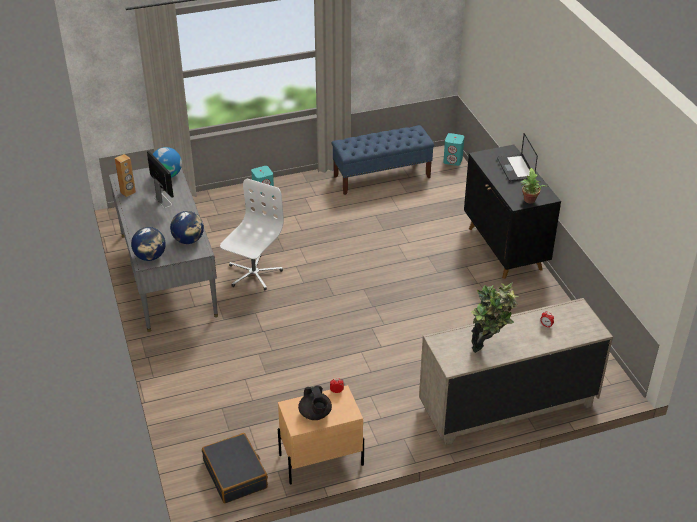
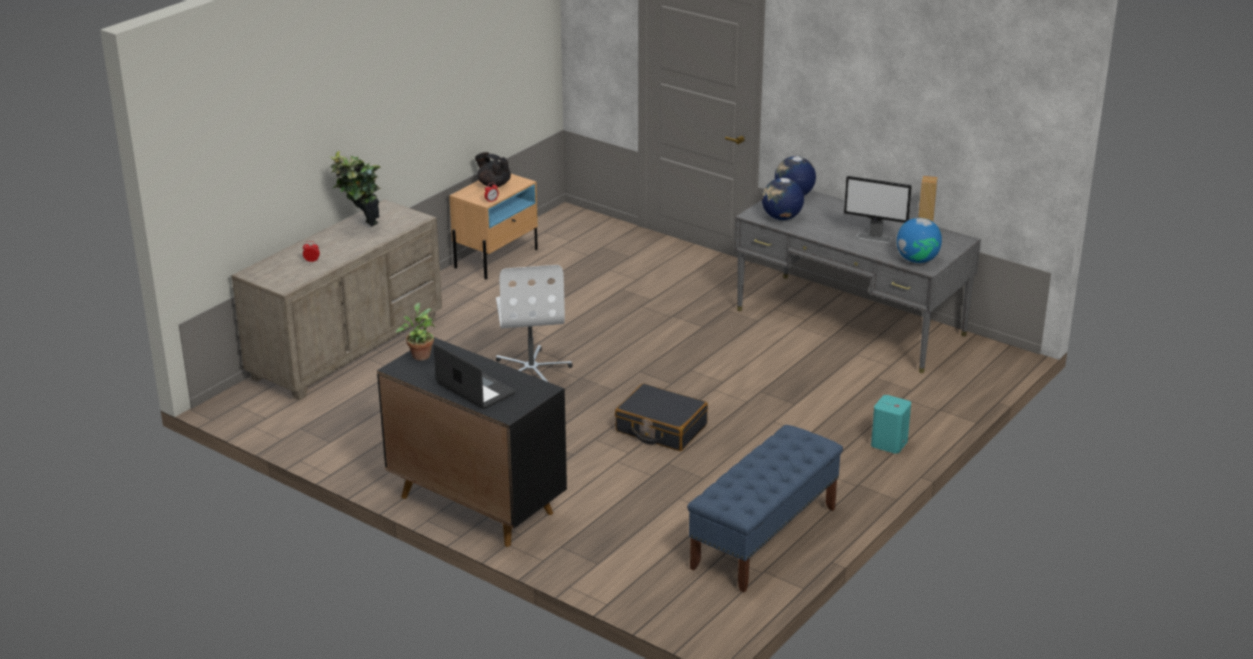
camera: 145 degrees right, 10 degrees down
(235, 474) = (559, 229): black suitcase -> black suitcase (661, 428)
(253, 274) = (759, 357): white office chair -> white office chair (532, 370)
(453, 160) = (686, 617): turquoise speaker -> none

